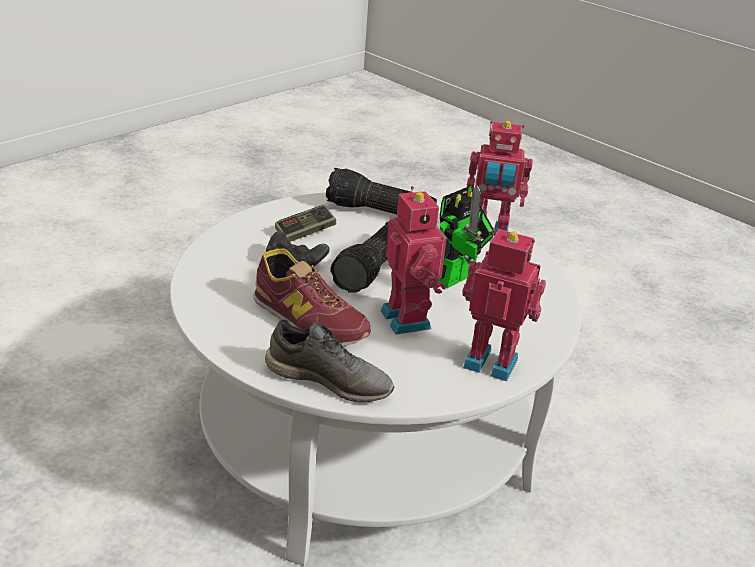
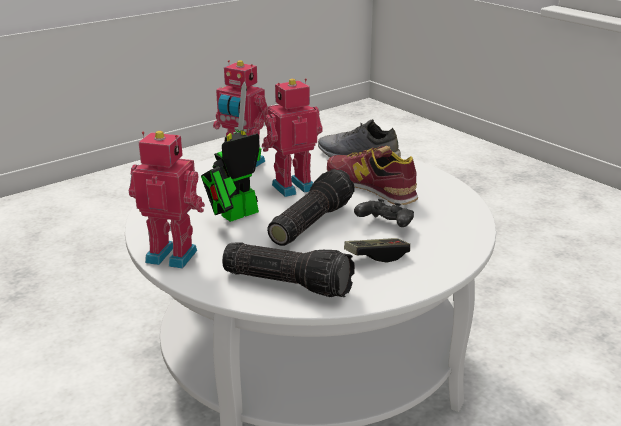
camera: 170 degrees left, 5 degrees down
(409, 319) = (292, 186): toy robot -> toy robot turned 75 degrees clockwise

